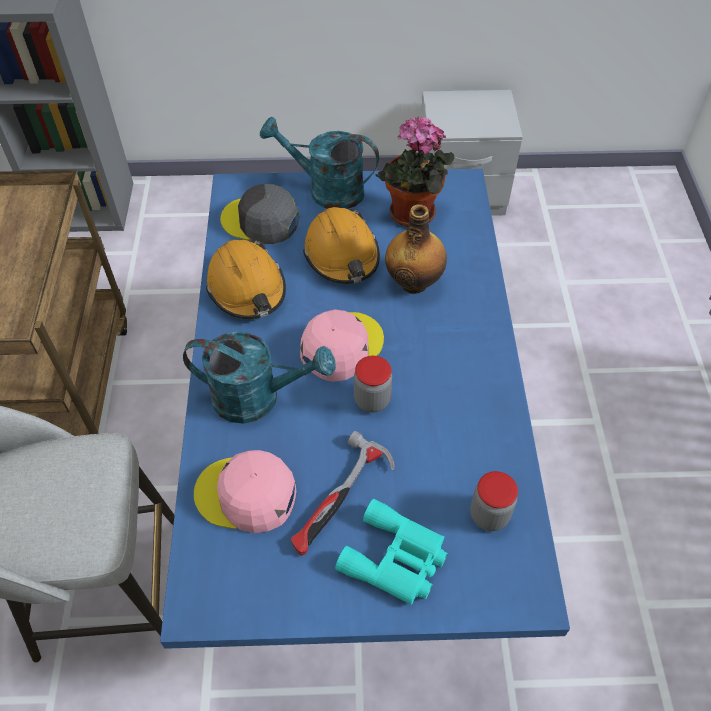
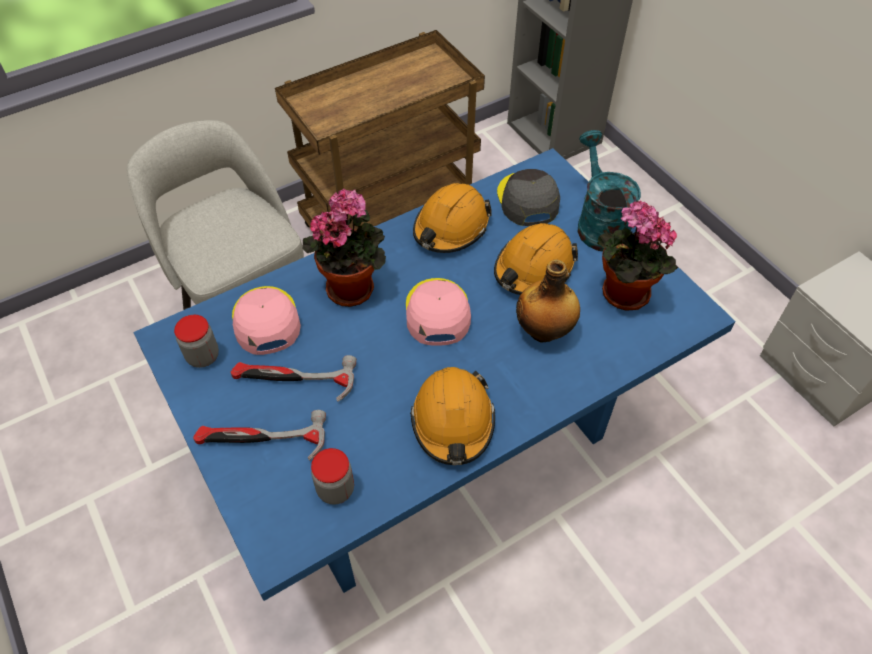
camera: 60 degrees right, 0 degrees up
(258, 397) = (353, 286): turquoise watering can -> potted plant
(341, 346) = (437, 313): pink cap -> pink cap turned 105 degrees counterclockwise
(372, 400) = (398, 358): jar -> jar (203, 356)
(396, 559) = (261, 440): turquoise binoculars -> hammer
(468, 390) = (453, 422): none -> orange hard hat

